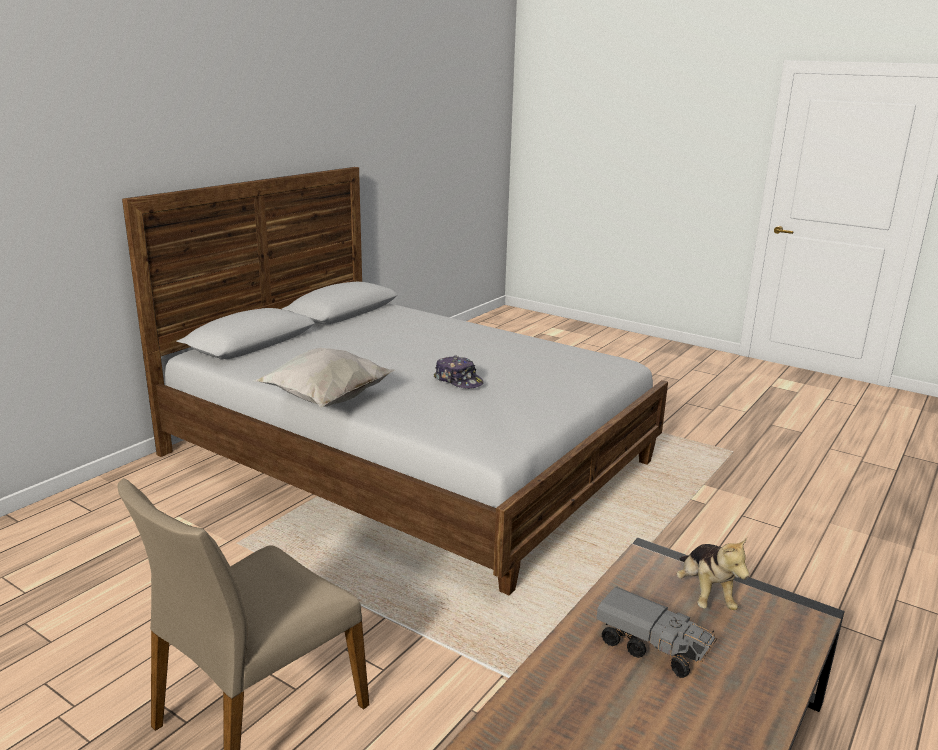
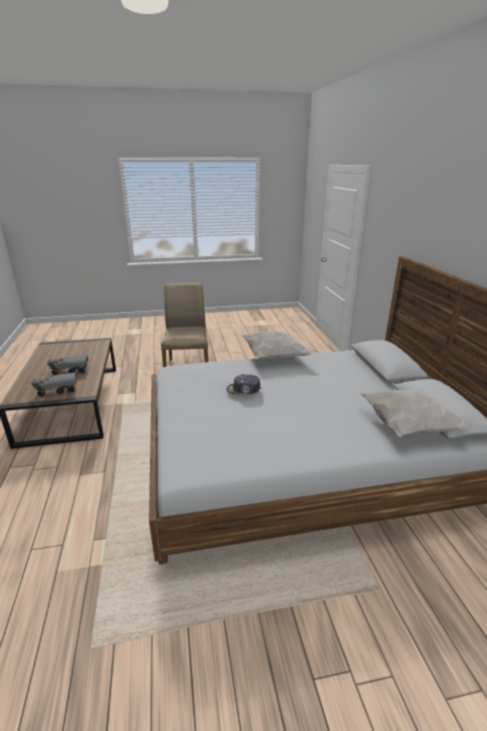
camera: 135 degrees right, 5 degrees up
(390, 316) = (406, 426): none -> white pillow
(705, 594) = (57, 391): plush toy -> toy truck

